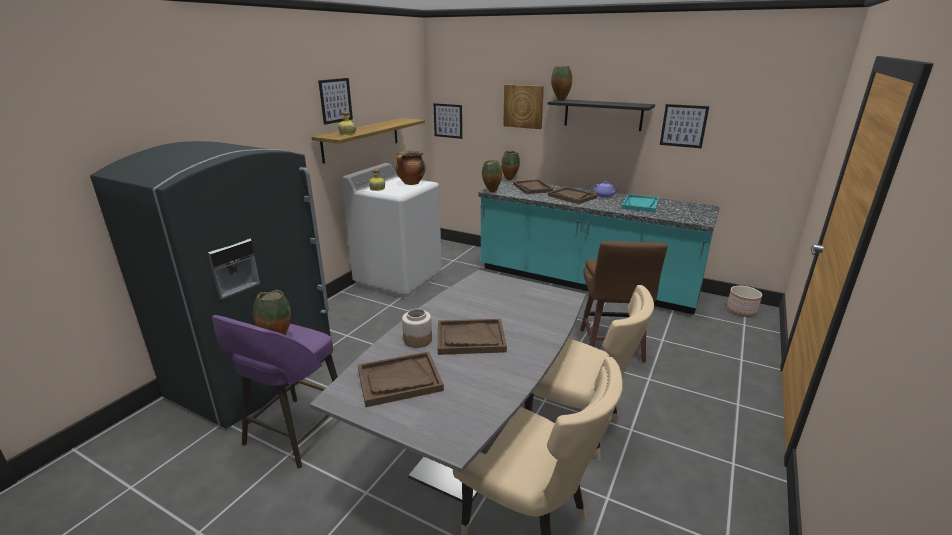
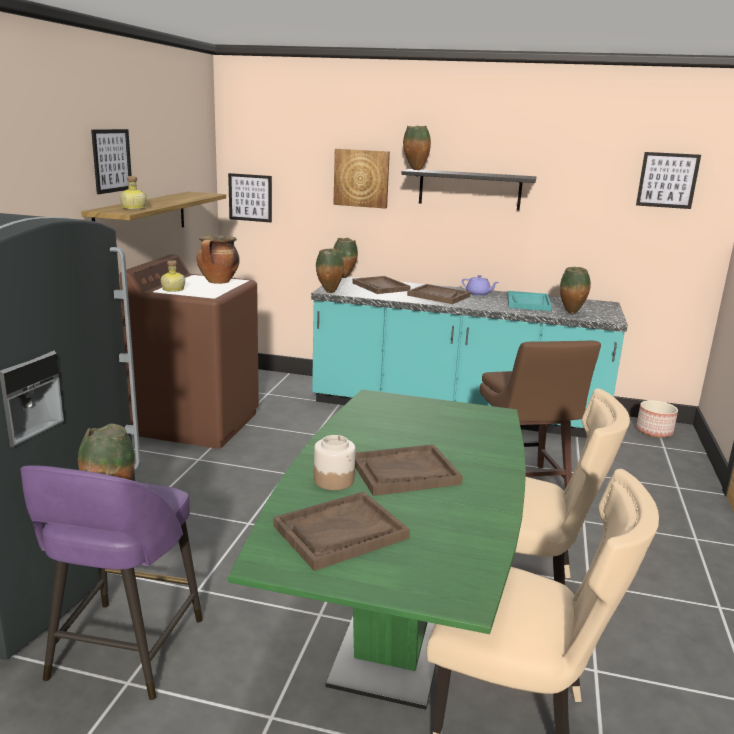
camera: 15 degrees left, 5 degrees down
(399, 279) = (198, 423): white washing machine -> brown washing machine
(472, 444) = (396, 630): grey dining table -> green dining table
(671, 214) = (571, 313): none -> vase
(683, 126) = (572, 203): picture -> picture (667, 180)

